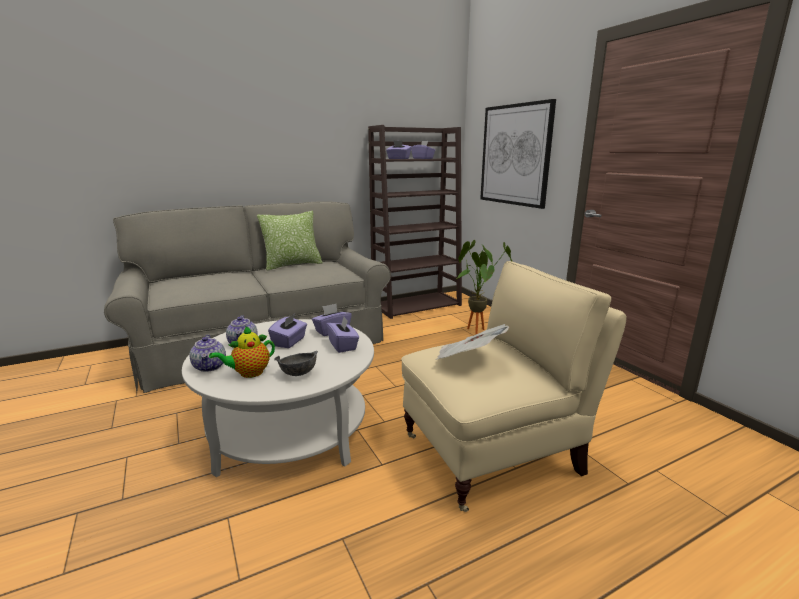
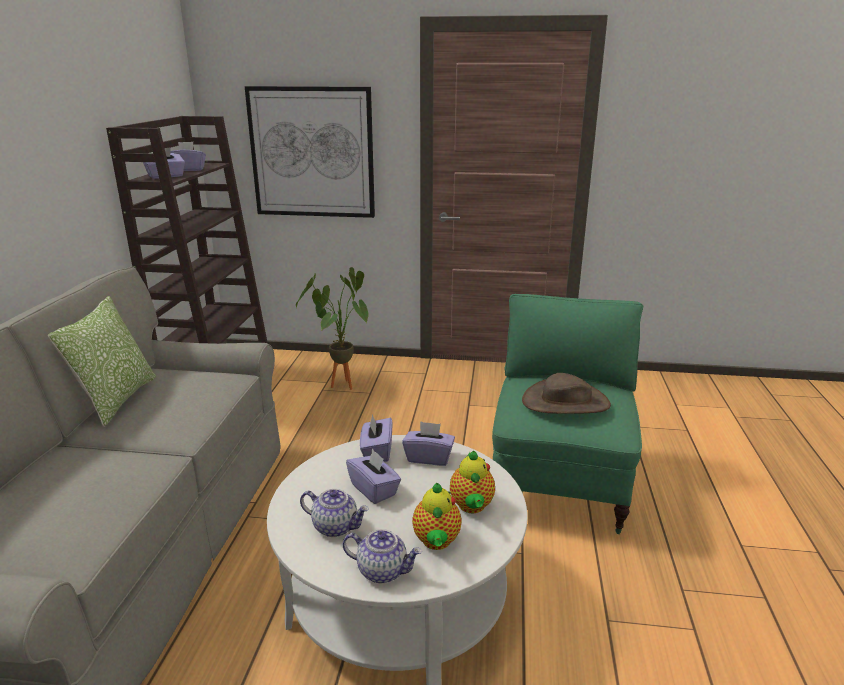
camera: 55 degrees left, 5 degrees up
(298, 373) = (472, 507): grey bowl -> teapot
(468, 359) = (565, 402): newspaper -> brown hat
(495, 453) = (559, 482): beige armchair -> green armchair

